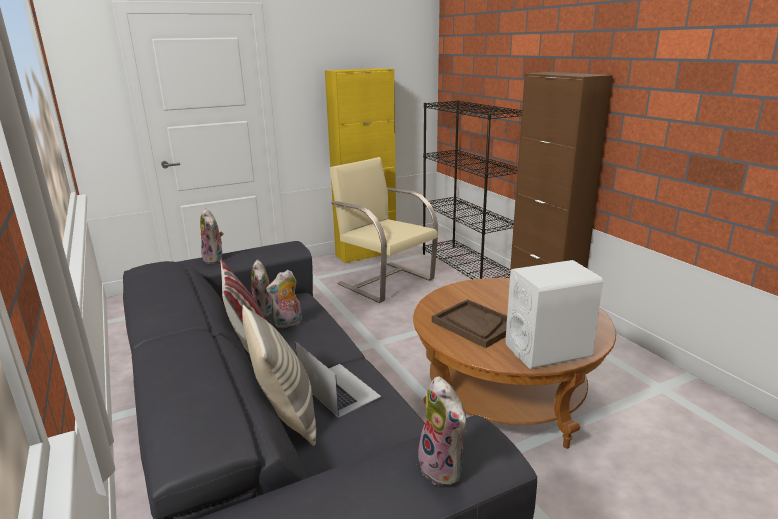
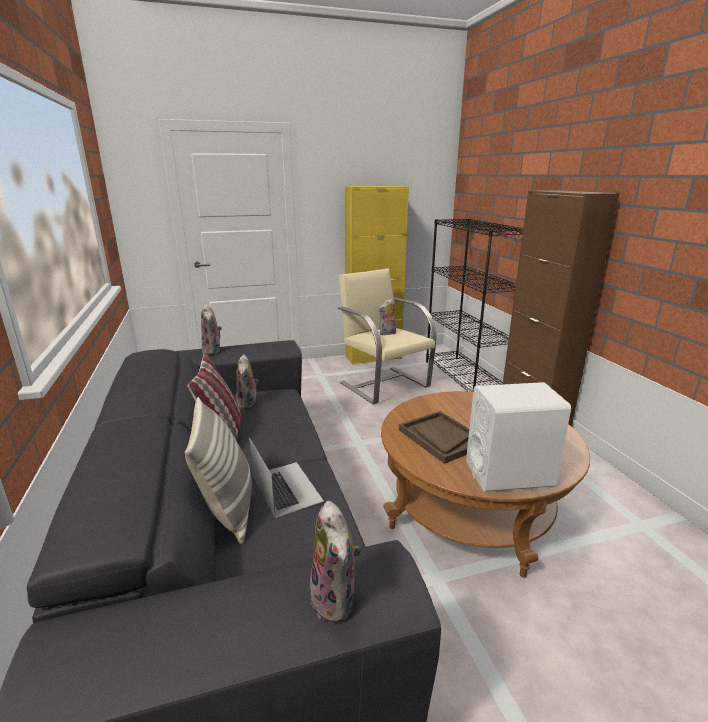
camera: 10 degrees right, 0 degrees up
(288, 324) = (264, 417): plush toy -> plush toy (387, 333)

